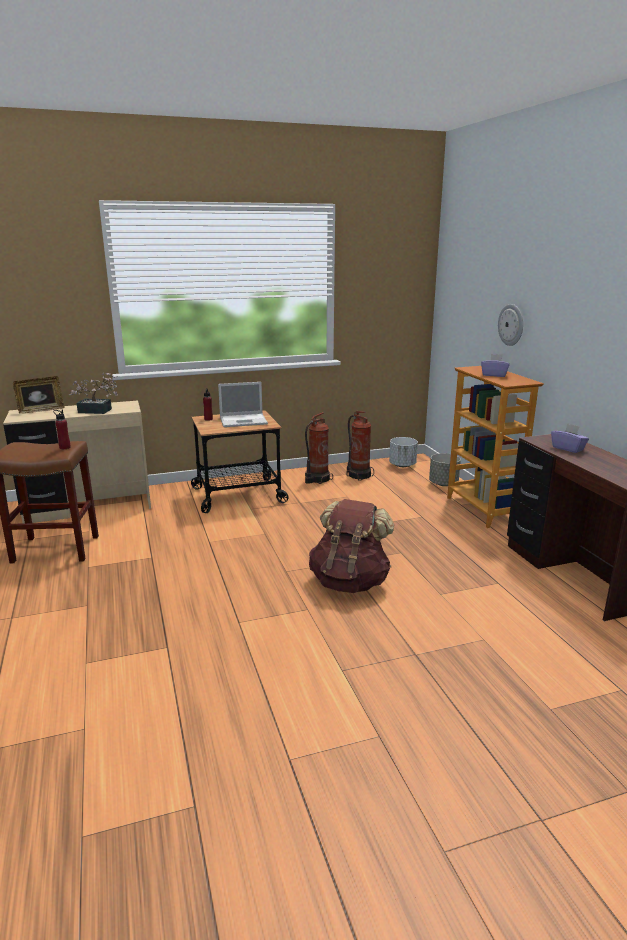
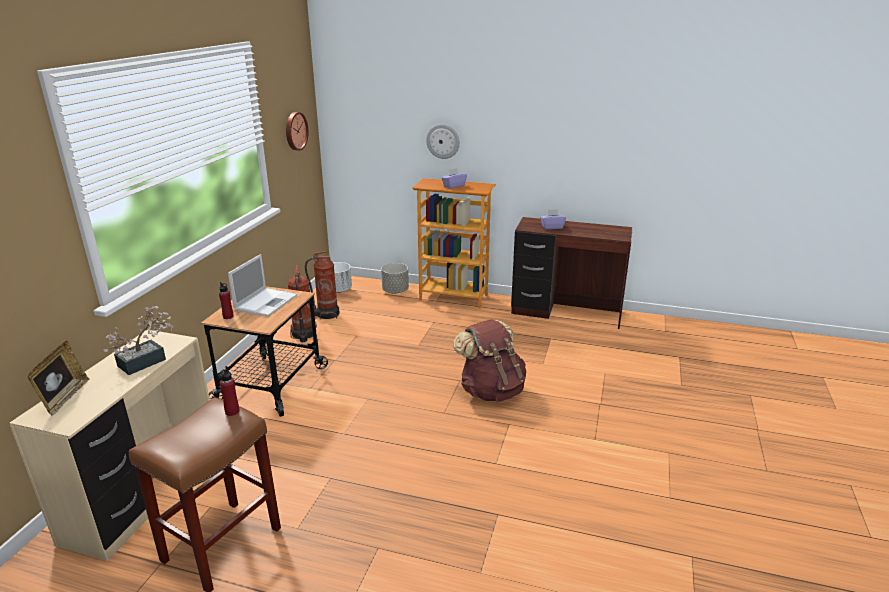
camera: 55 degrees left, 5 degrees up
(390, 297) = (295, 131): none -> wall clock

